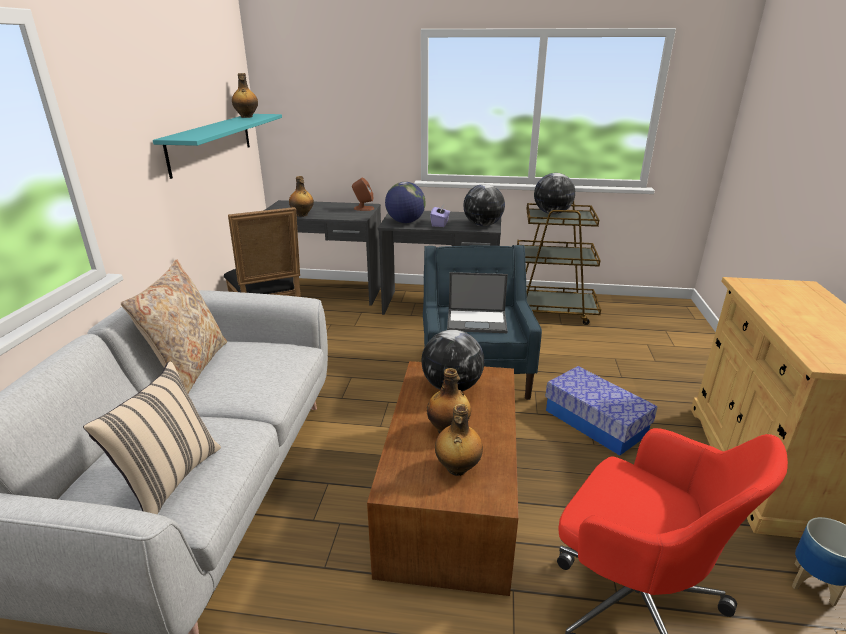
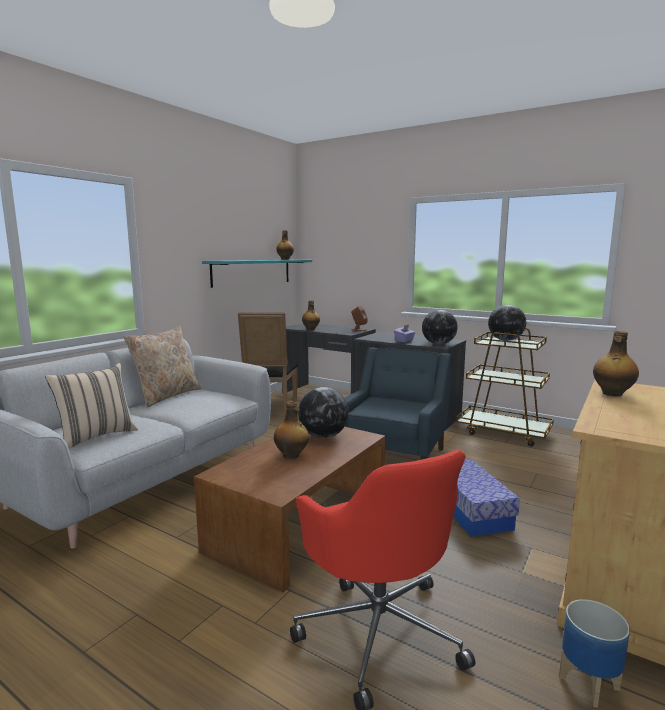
camera: 25 degrees right, 15 degrees down
(405, 222) = (379, 338): globe -> none
(457, 468) = (271, 474): bottle -> bottle (612, 394)
(477, 321) = (390, 407): laptop -> none

